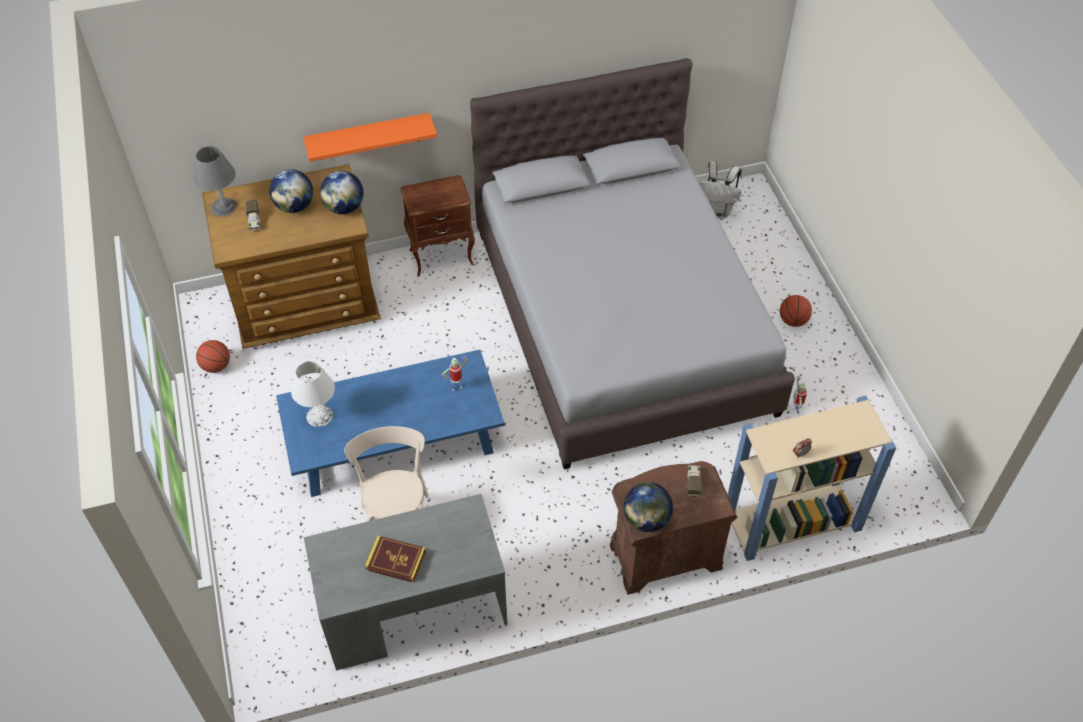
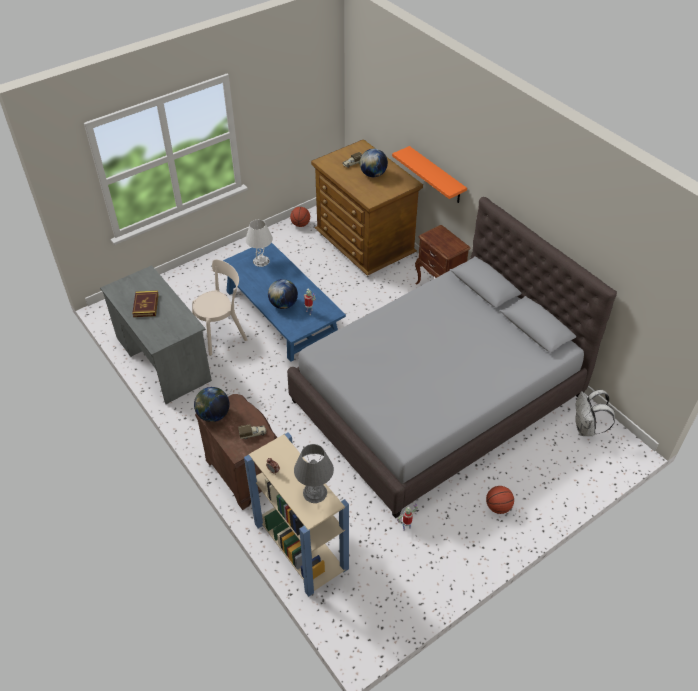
camera: 70 degrees right, 5 degrees down
(223, 207) = (356, 149): grey table lamp -> grey table lamp (315, 492)
(344, 208) = (384, 193): globe -> globe (283, 304)

